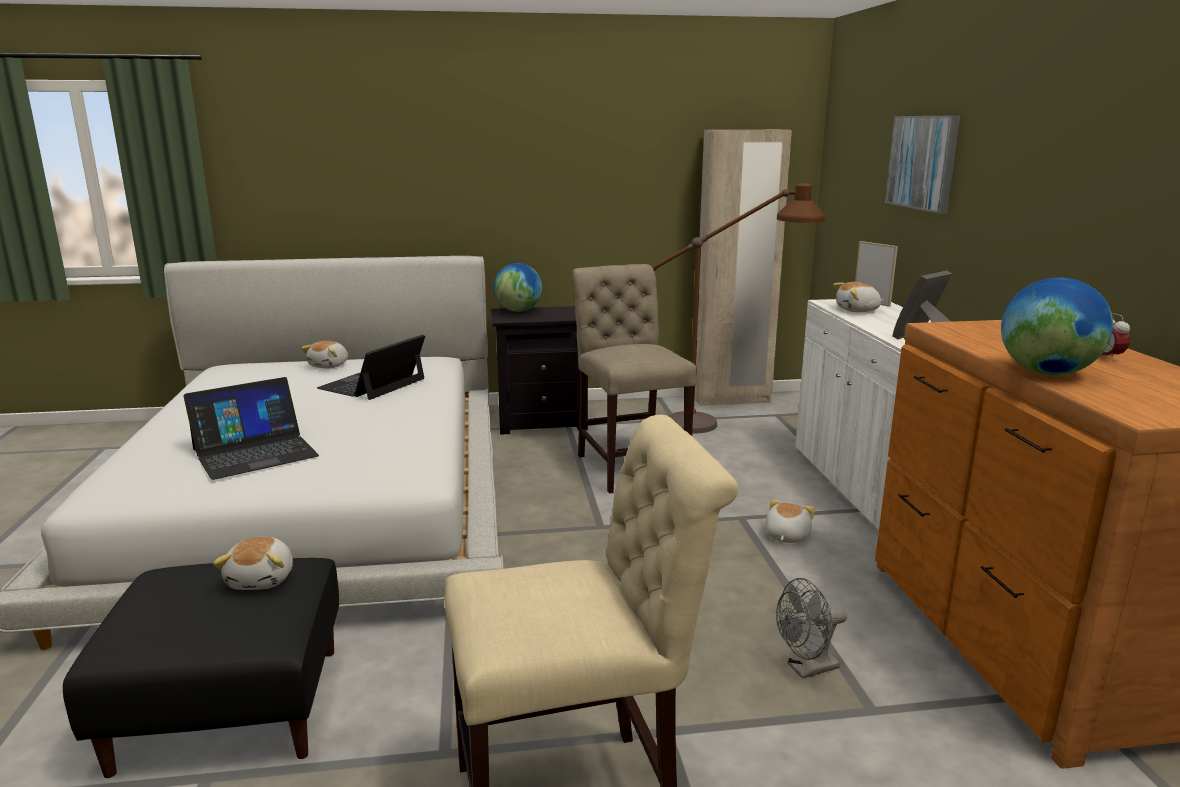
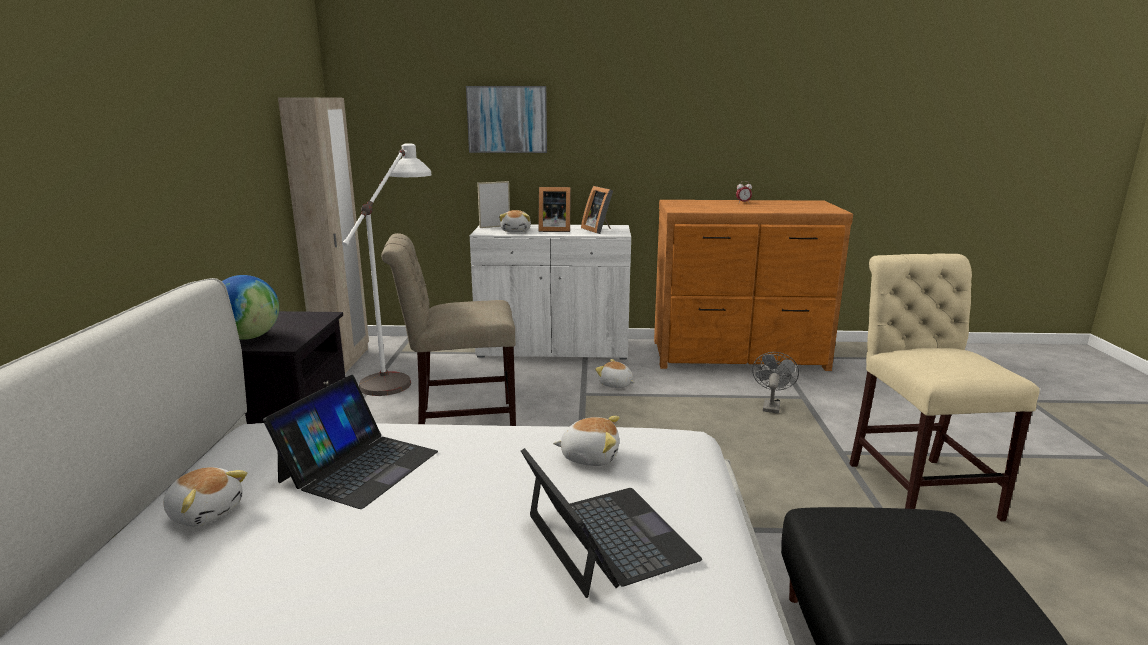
camera: 80 degrees left, 0 degrees up
(262, 579) = (856, 536): plush toy -> plush toy (590, 456)
(373, 384) = (359, 466): laptop -> laptop turned 105 degrees counterclockwise
(728, 424) = (402, 371): brown floor lamp -> white floor lamp
(806, 669) = (771, 405): grey fan -> grey fan turned 150 degrees counterclockwise
(891, 321) = (553, 230): none -> picture frame
(1046, 373) = (773, 210): globe -> none

